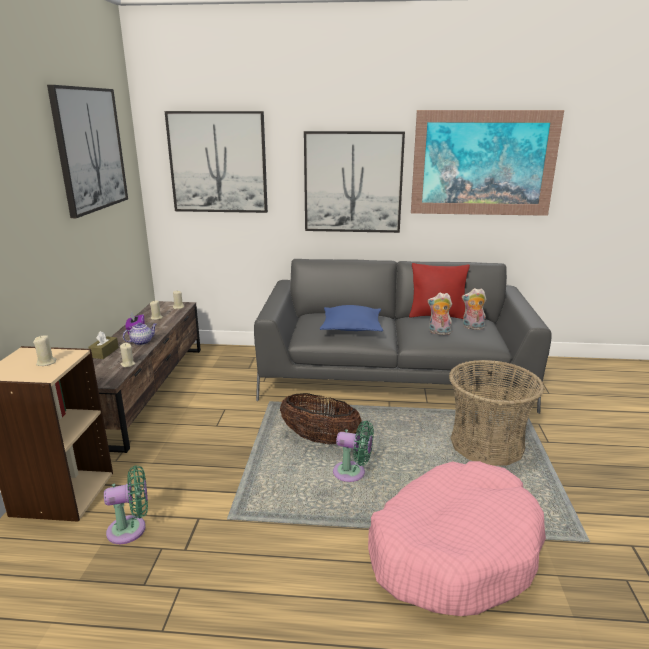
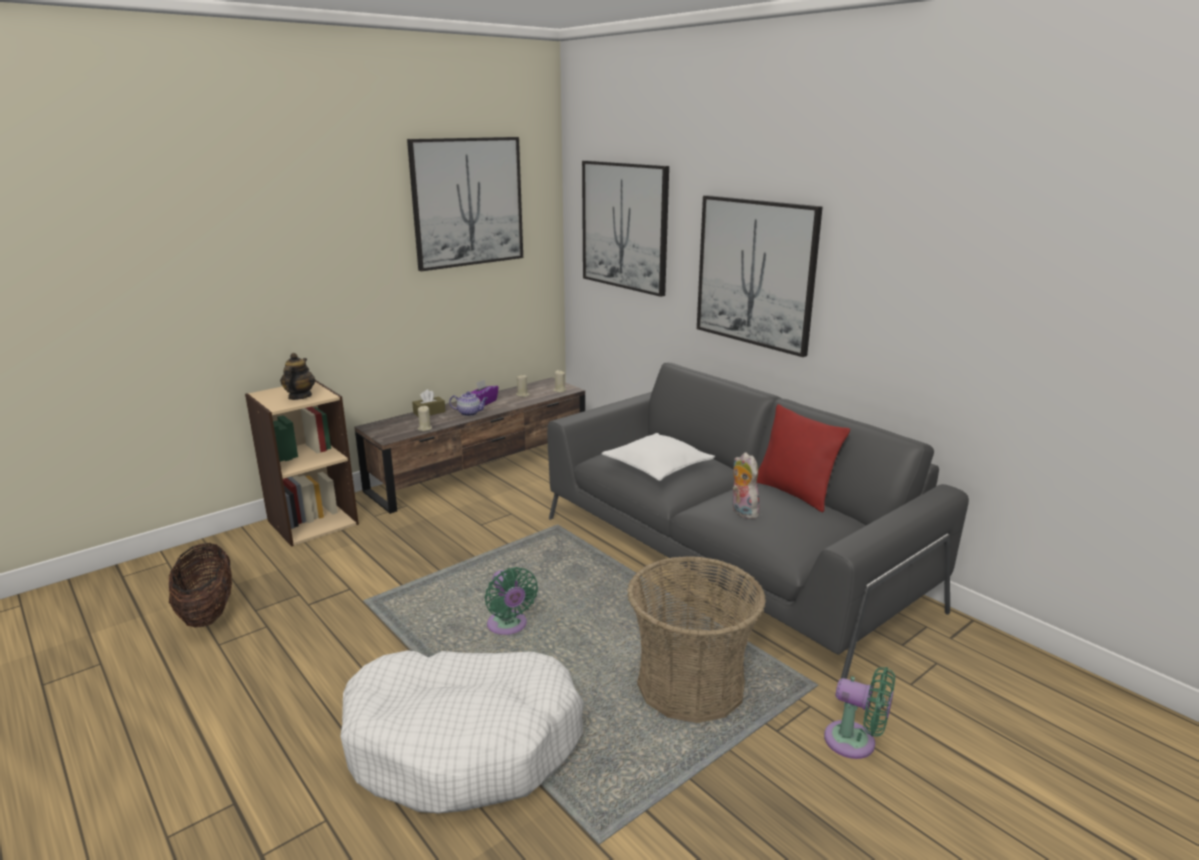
camera: 45 degrees right, 0 degrees up
(46, 362) = (299, 396): beige candle -> teapot
(131, 529) = (305, 570): green fan -> green fan (855, 742)
(319, 439) = (537, 581): basket -> basket (208, 612)
(351, 327) = (657, 467): blue pillow -> white pillow
(453, 550) = (464, 743): pink dog bed -> white dog bed
(472, 328) = (802, 524): plush toy -> none
(483, 163) = (932, 271): picture -> none

